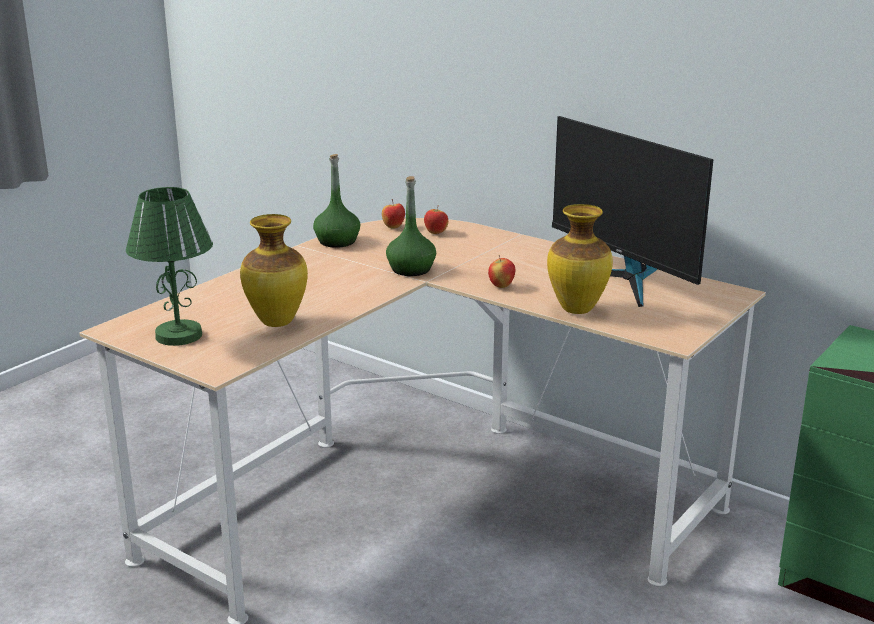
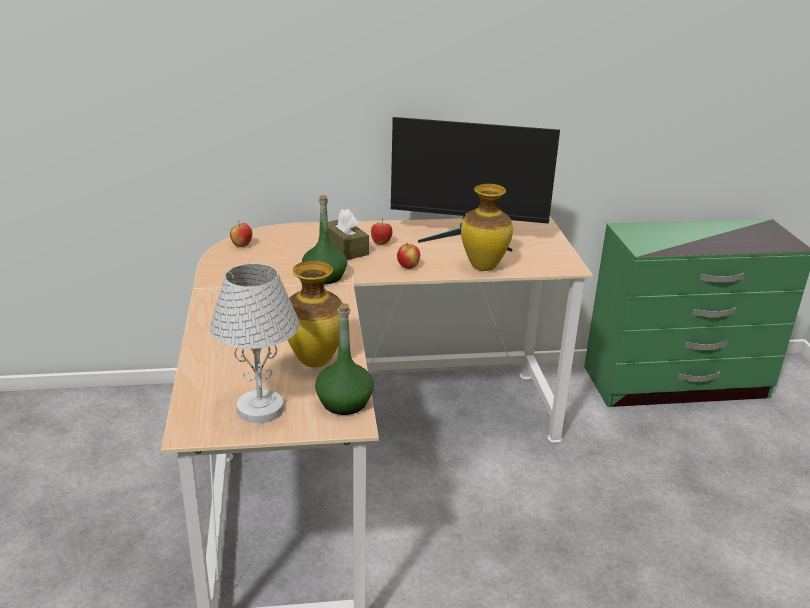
camera: 45 degrees left, 5 degrees up
(179, 335) = (260, 408): green table lamp -> white table lamp
(337, 242) = (222, 273): green bottle -> green bottle (344, 402)
(436, 233) = (283, 240): apple -> apple (381, 243)
(476, 254) = (345, 248): none -> brown tissue box

